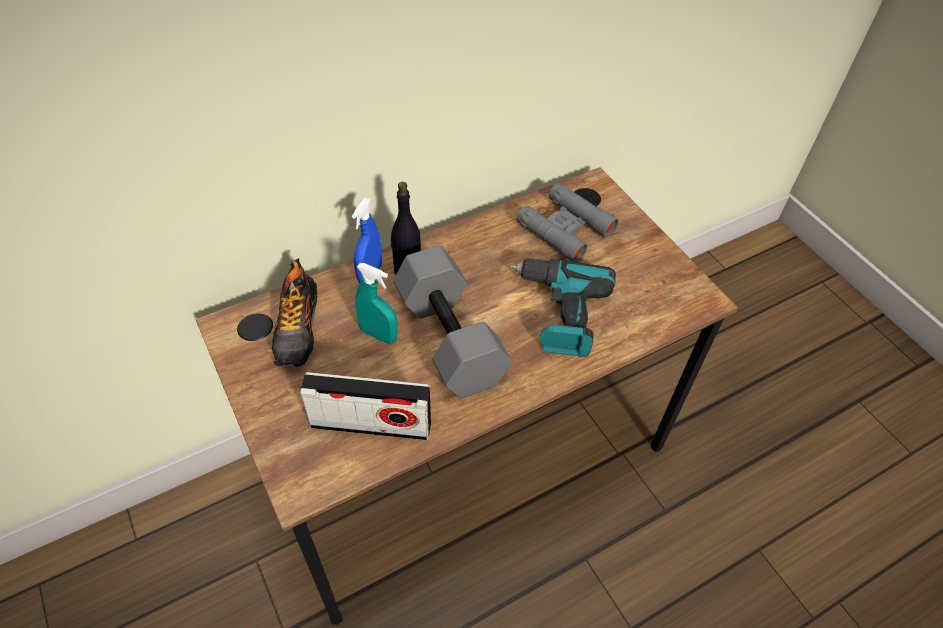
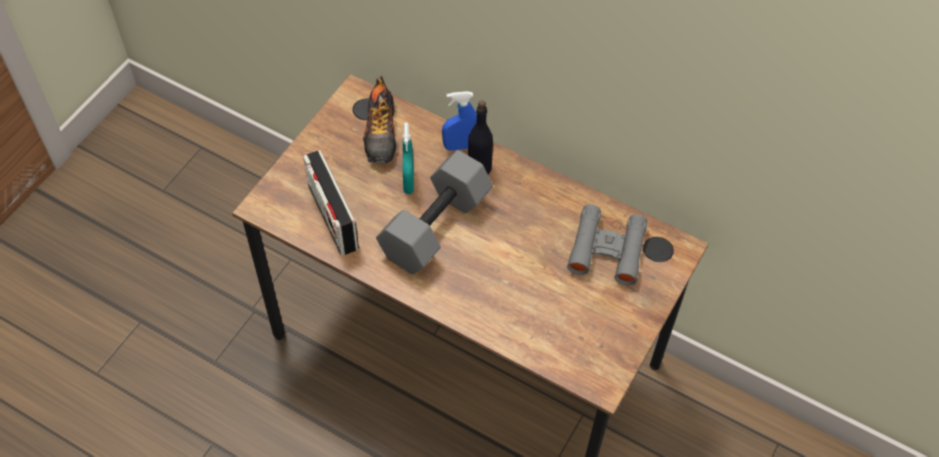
camera: 60 degrees right, 5 degrees up
(297, 328) = (381, 132): shoe -> shoe turned 60 degrees counterclockwise
(558, 313) = (510, 284): power drill -> none

